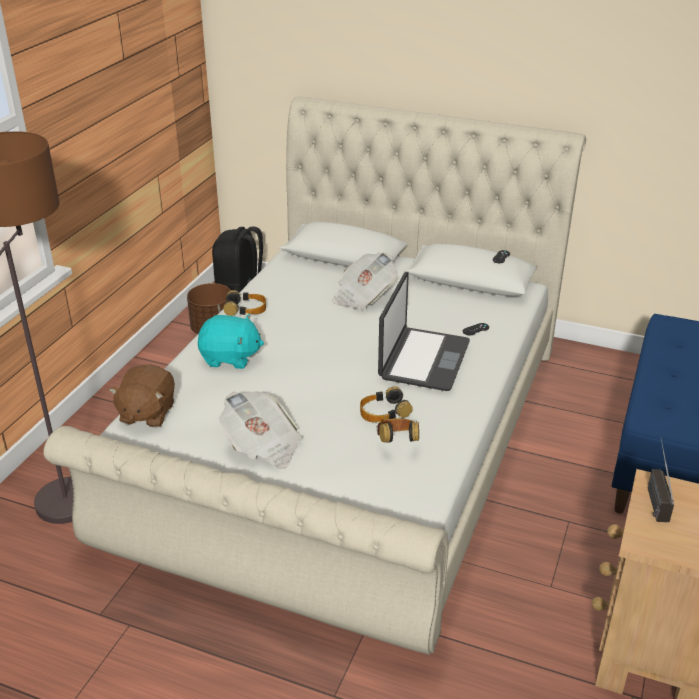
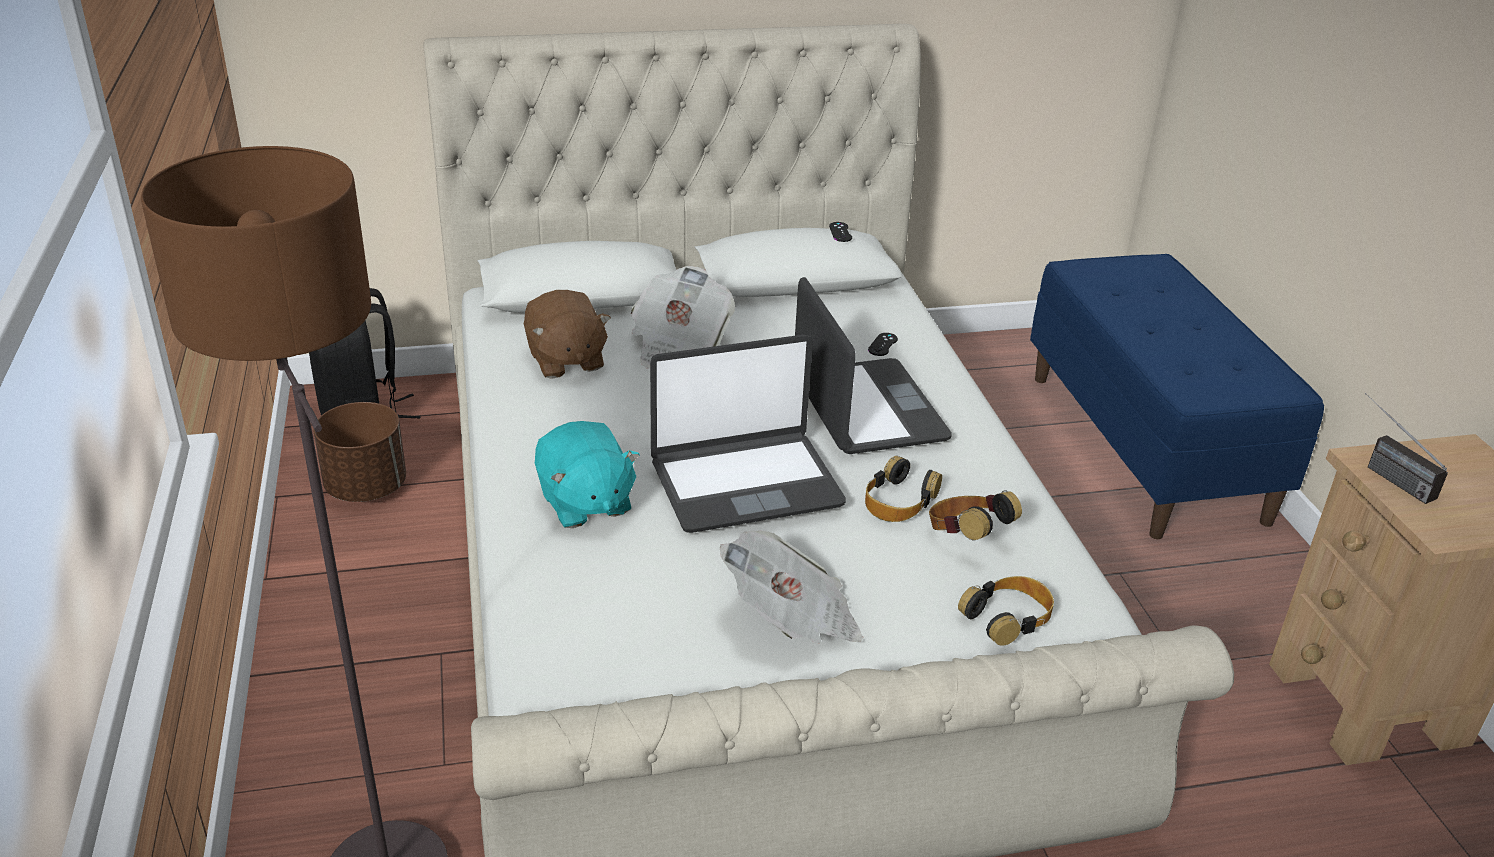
camera: 35 degrees left, 0 degrees up
(147, 413) = (548, 644): brown plush toy -> brown plush toy (565, 360)
(230, 358) = (584, 503): turquoise plush toy -> turquoise plush toy turned 90 degrees clockwise
(246, 309) = (520, 419): headphones -> headphones (1008, 617)
(313, 375) = (745, 483): none -> laptop

